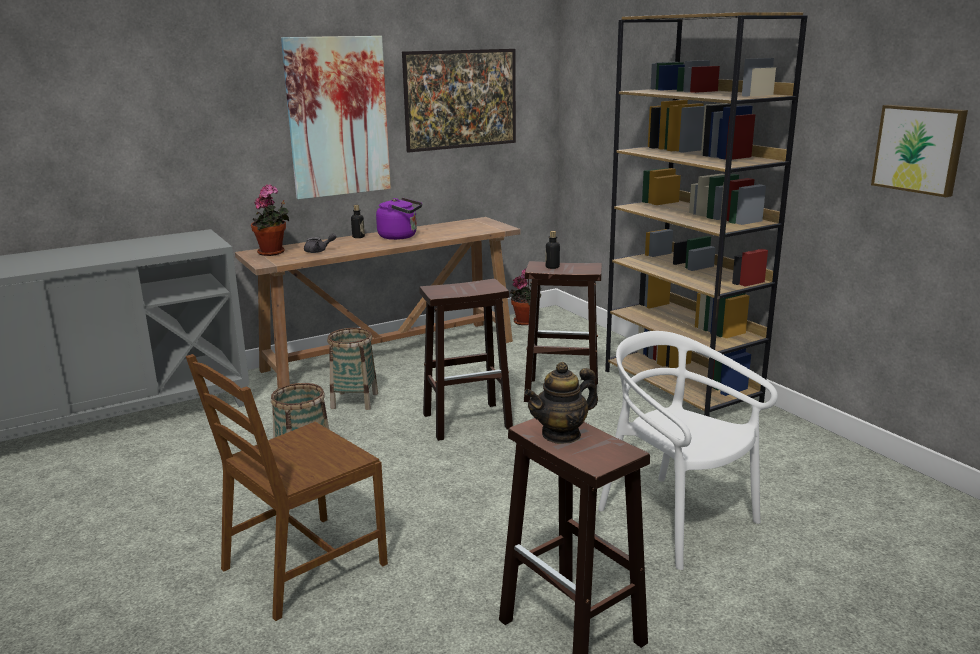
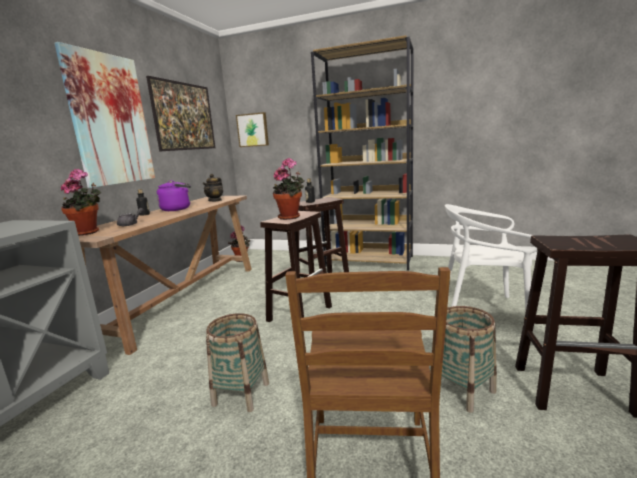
camera: 40 degrees left, 5 degrees down
(354, 401) = (202, 333): basket -> basket (462, 390)
(461, 289) = (291, 217): none -> potted plant
(561, 434) = (579, 242): teapot -> teapot (215, 200)
(919, 149) = (484, 106): picture -> picture (253, 130)

